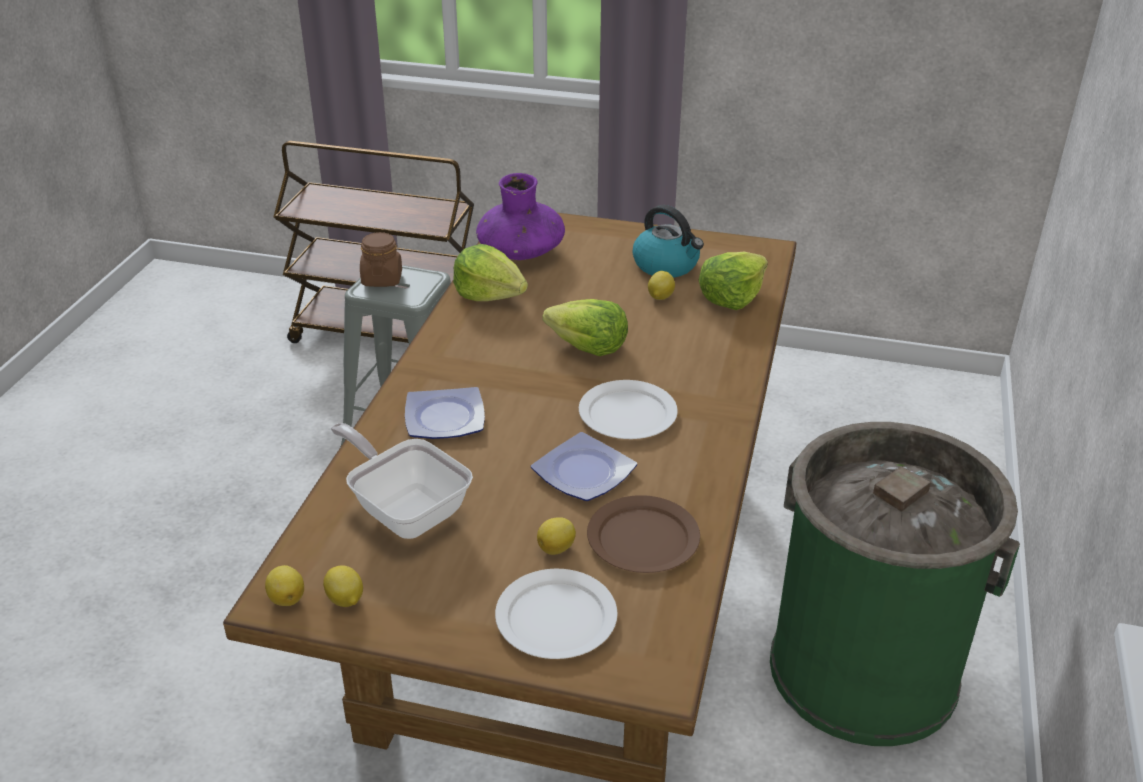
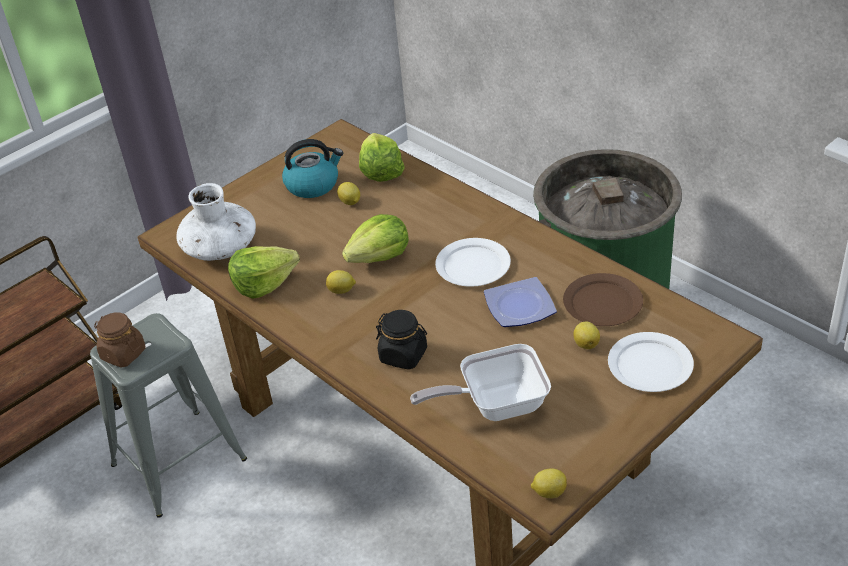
camera: 55 degrees left, 5 degrees up
(345, 600) = (571, 461): lemon -> lemon (342, 291)
(443, 417) = (404, 355): plate -> black jar
(521, 252) = (220, 248): purple vase -> white vase

